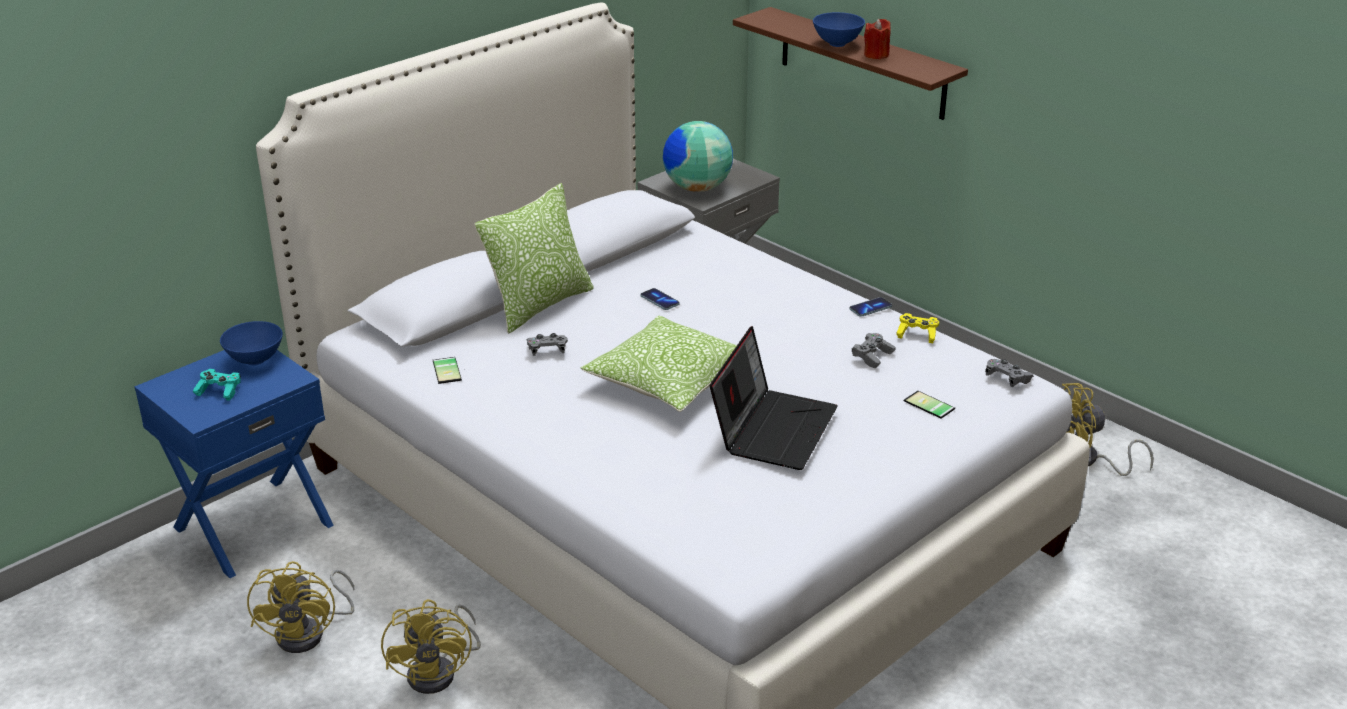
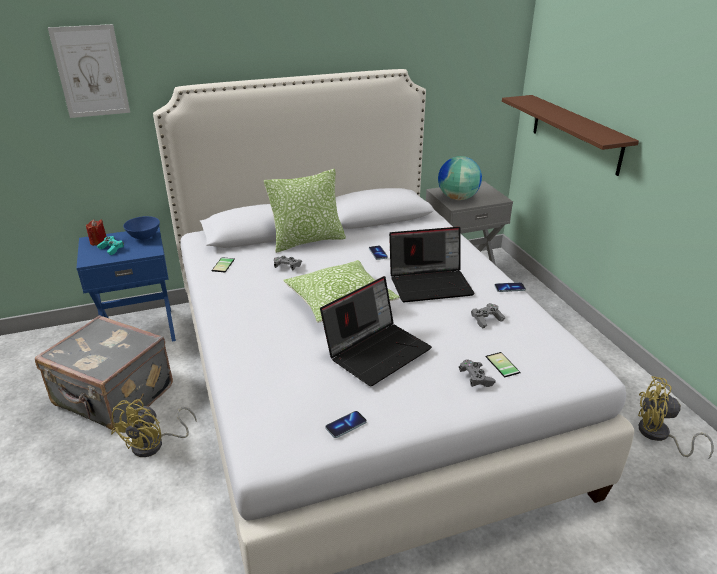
camera: 25 degrees right, 0 degrees up
(152, 96) = (91, 71): none -> picture
(310, 633) = (113, 397): yellow fan -> grey suitcase
(767, 326) = (431, 283): none -> laptop
(806, 520) = (346, 425): none -> phone
(837, 44) = (557, 116): blue bowl -> none
(876, 55) = (578, 125): red candle -> red candle (98, 242)
(917, 334) = (530, 313): yellow game controller -> none
(1007, 379) = (577, 361): grey game controller -> grey game controller (475, 378)

